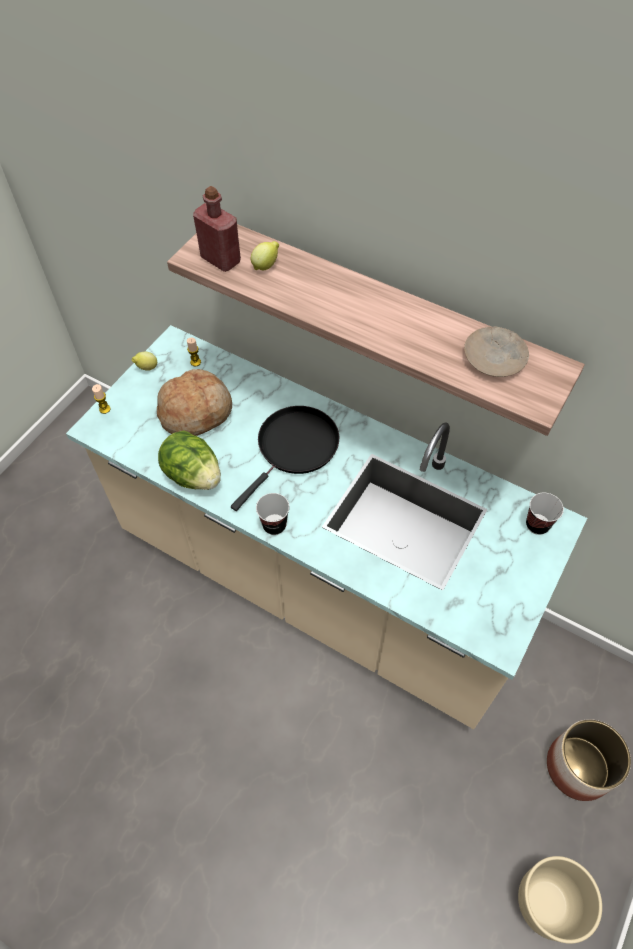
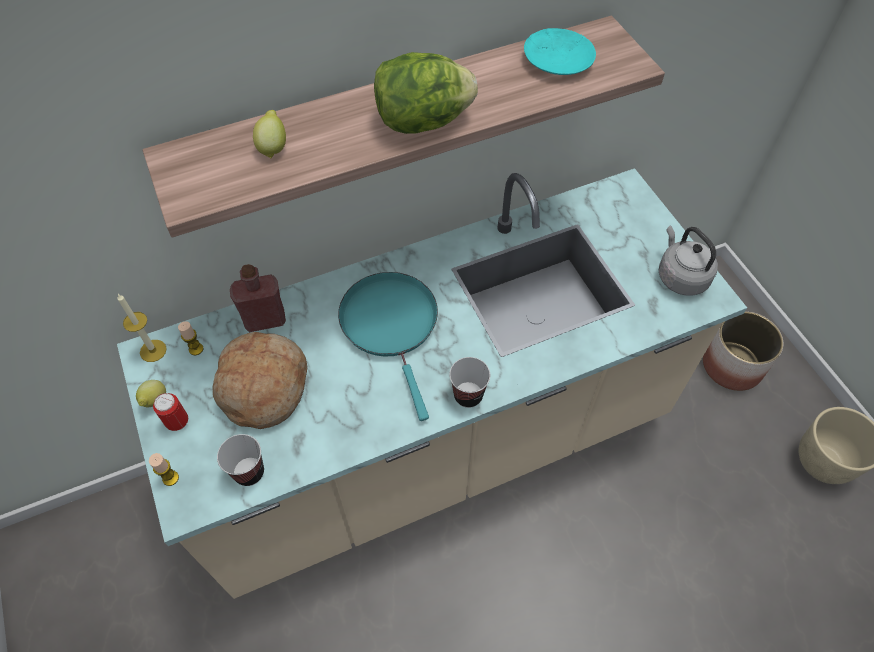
camera: 55 degrees left, 0 degrees up
(141, 387) = (177, 422): none -> can
(178, 343) = (153, 350): none -> candle
(193, 475) = (345, 435): lettuce -> lettuce (422, 121)
(221, 260) = (221, 178): red bottle -> red bottle (265, 320)
(295, 448) = (391, 325): black frying pan -> turquoise frying pan
(494, 357) = (557, 59): beige plate -> turquoise plate
(501, 609) = (680, 276): none -> grey kettle
(537, 525) = (618, 202): cup -> cup (249, 472)

